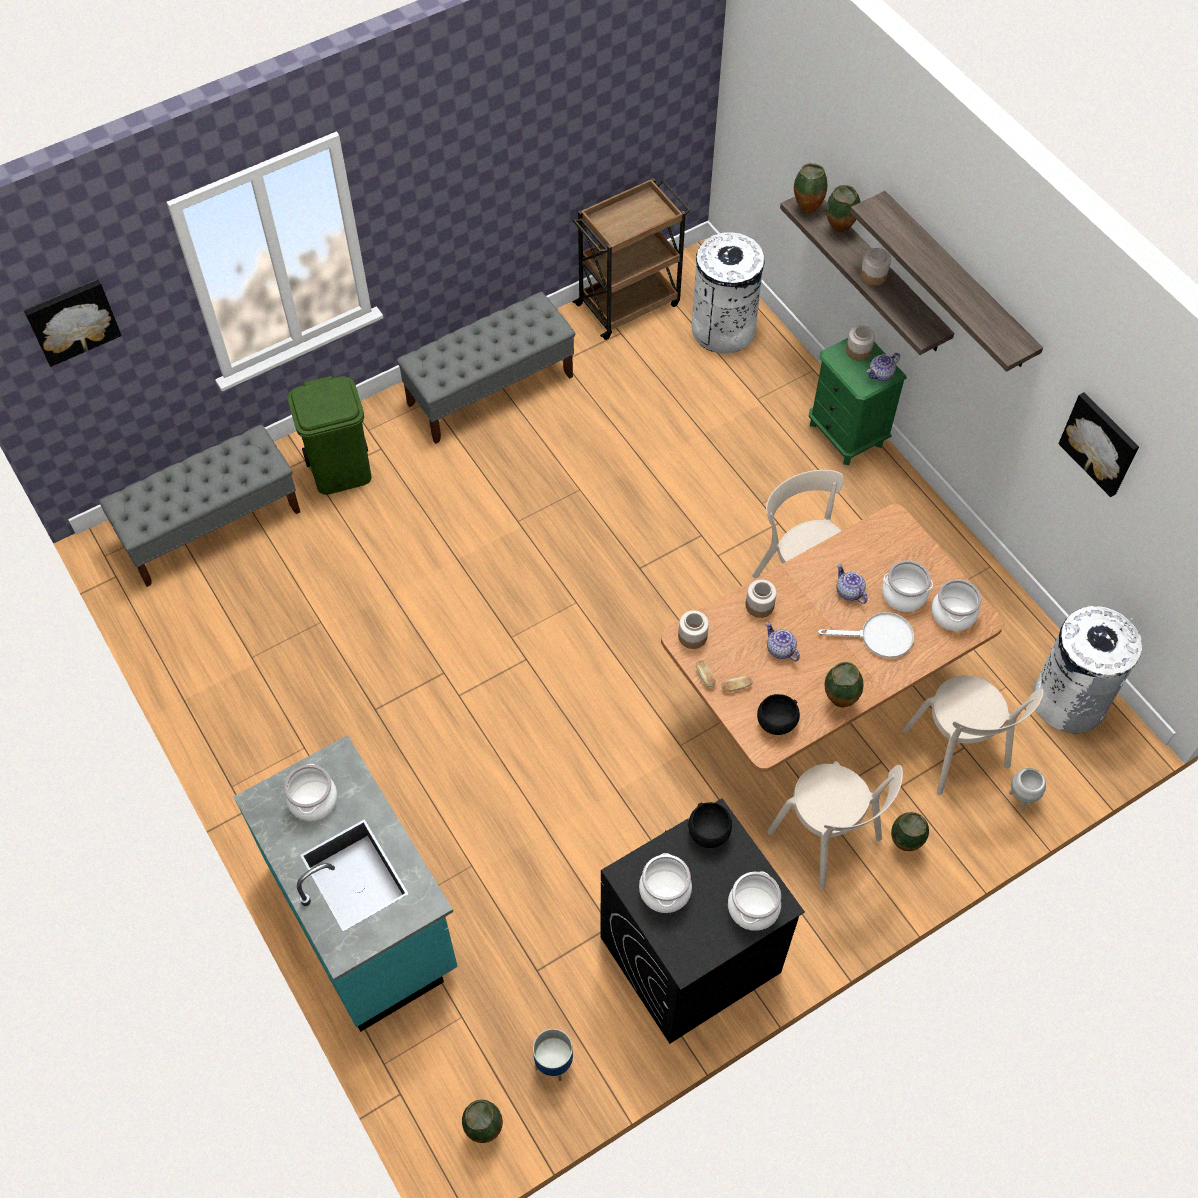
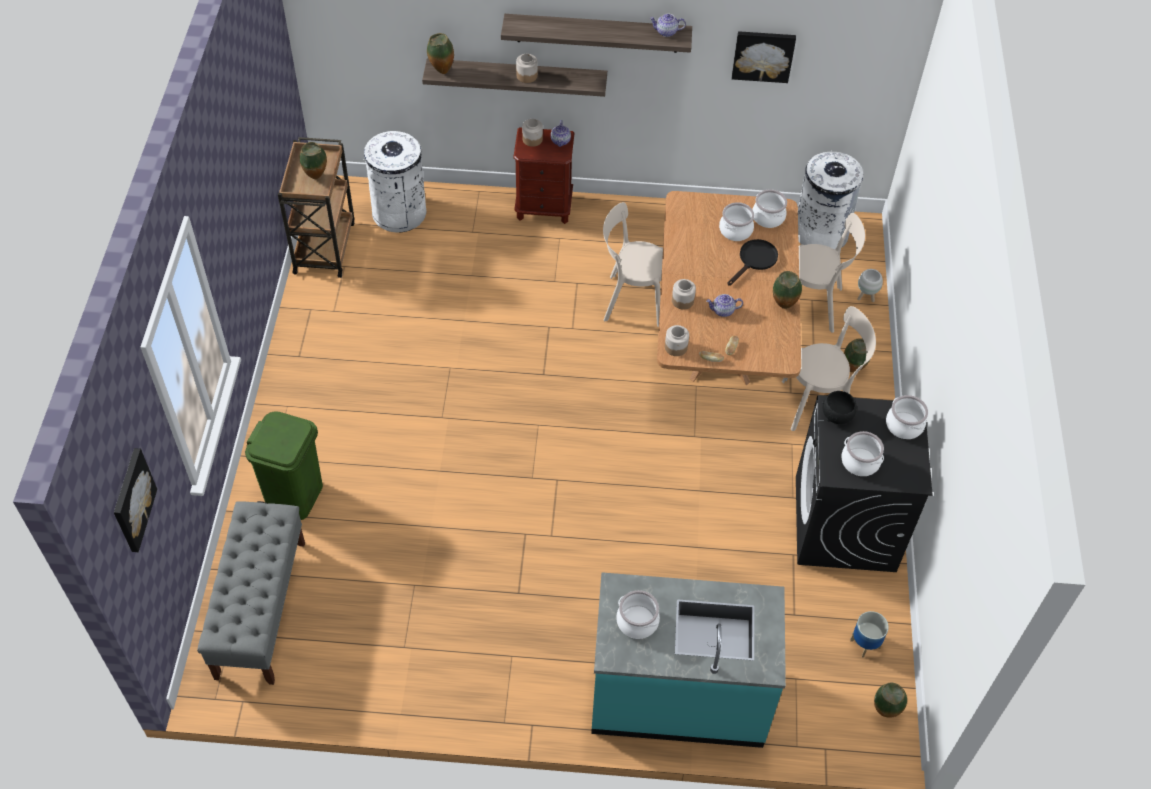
camera: 55 degrees left, 5 degrees down
(491, 390) = (315, 365): grey bench -> none
(775, 723) = (773, 345): black bowl -> none
(839, 231) = (475, 68): vase -> vase (316, 177)
(846, 434) = (544, 208): green nightstand -> brown nightstand
(849, 592) = (711, 253): teapot -> teapot (666, 32)
(878, 637) = (755, 260): white frying pan -> black frying pan

